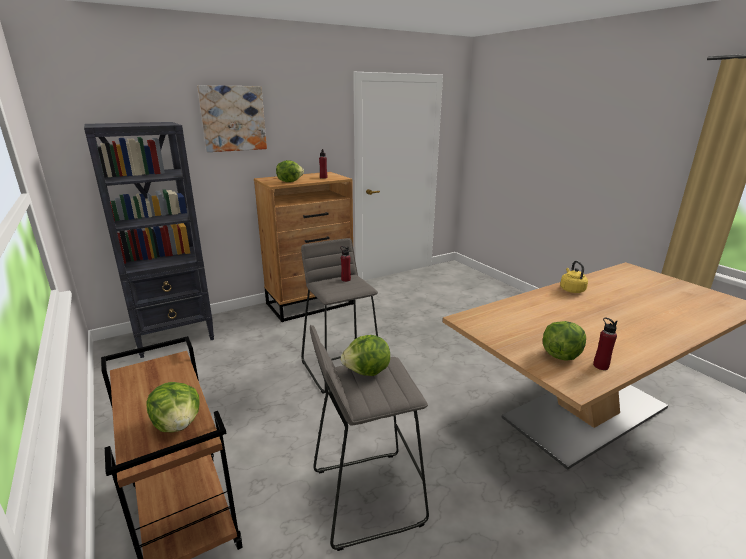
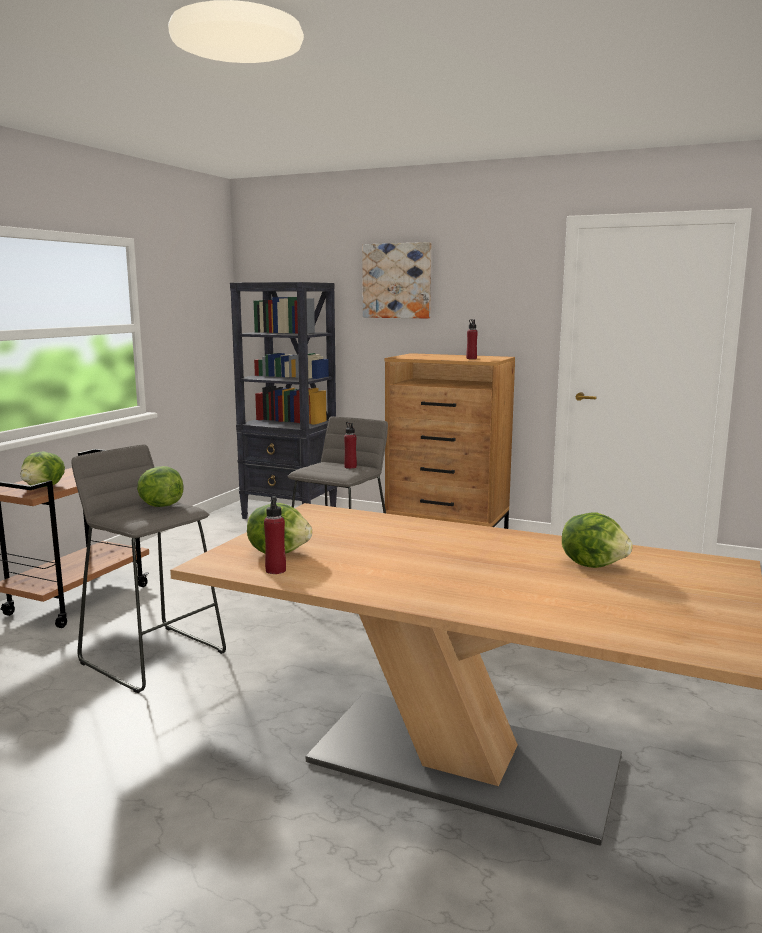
camera: 55 degrees right, 10 degrees down
(289, 181) = (421, 357): lettuce -> lettuce (593, 564)
(571, 289) = (516, 540): yellow kettle -> none

